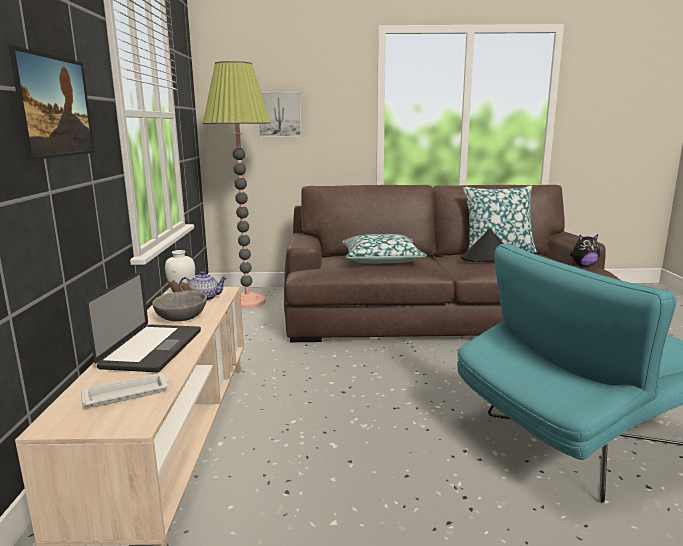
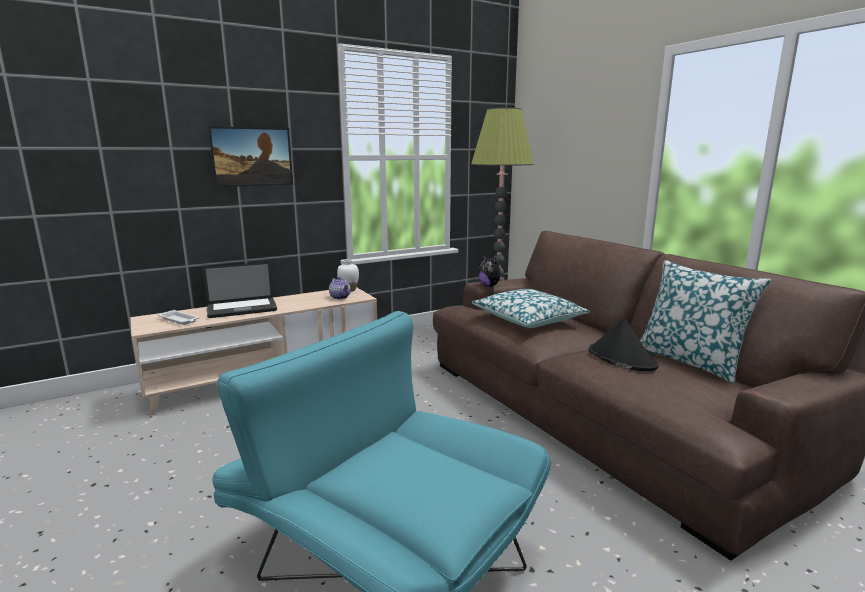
camera: 60 degrees right, 0 degrees up
(182, 317) = (298, 302): grey bowl -> none
(279, 114) = (566, 155): picture -> none
(583, 266) = (721, 421): plush toy -> plush toy (490, 286)

